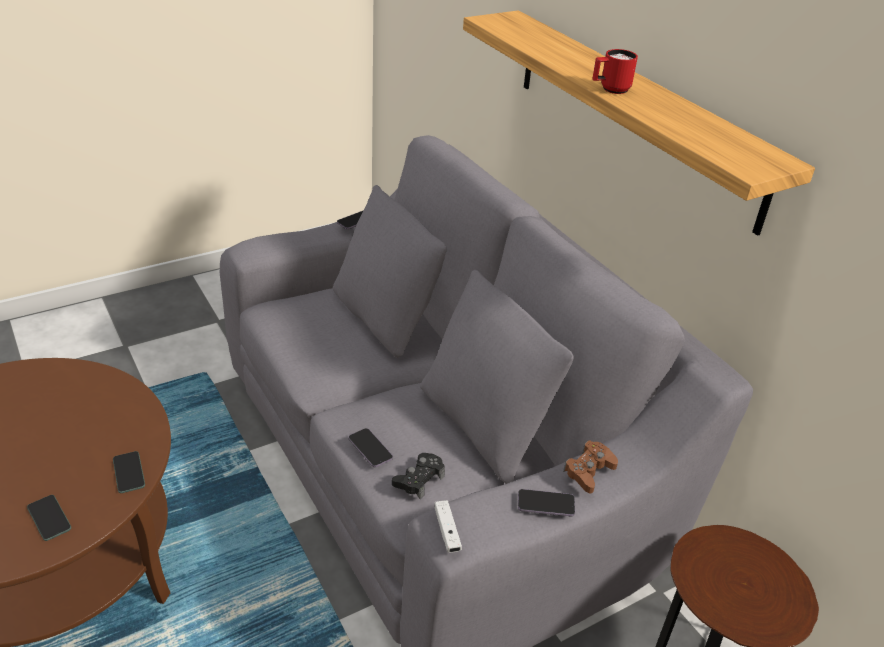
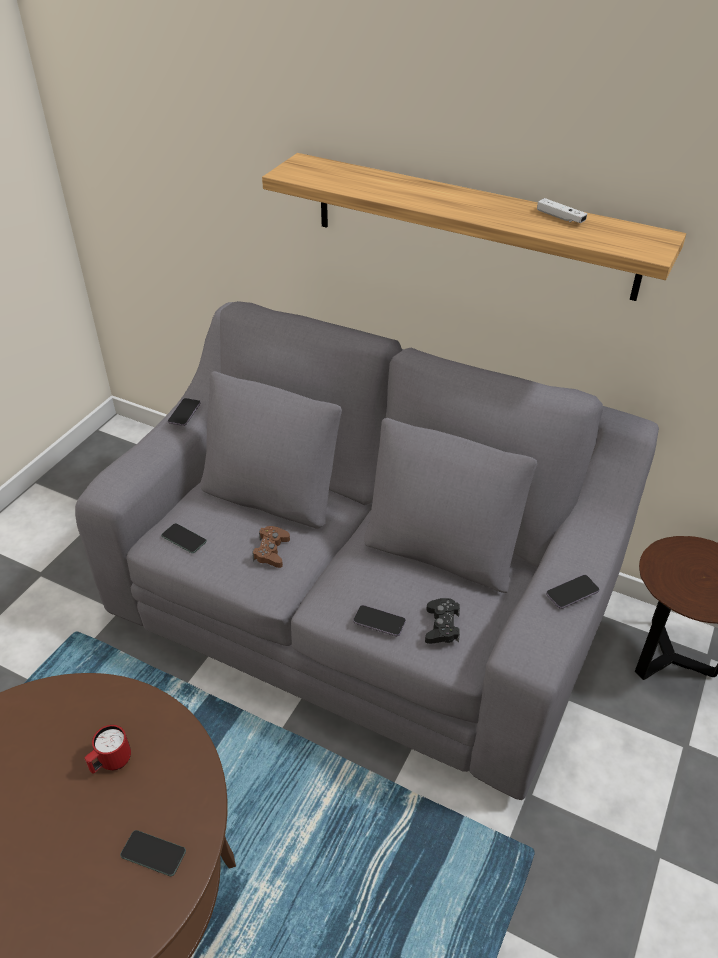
camera: 30 degrees left, 5 degrees up
(129, 472) = (185, 765): phone -> phone (184, 539)
(447, 531) = (529, 656): white game controller -> white game controller (560, 217)
(589, 471) = (578, 549): brown game controller -> brown game controller (271, 551)
(610, 89) = (473, 213): red mug -> red mug (111, 763)

